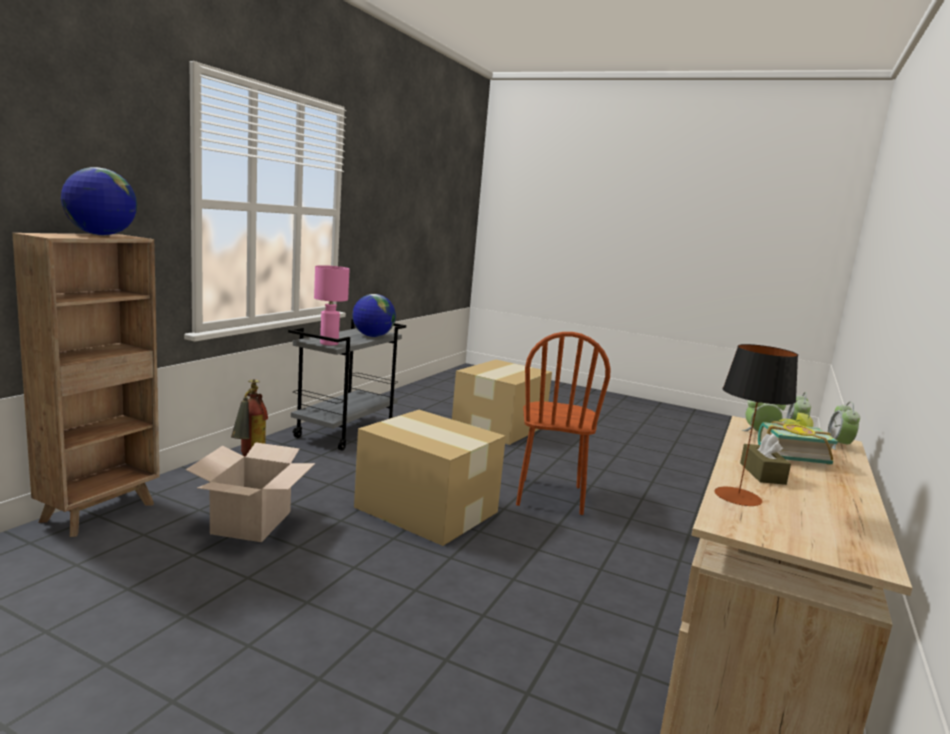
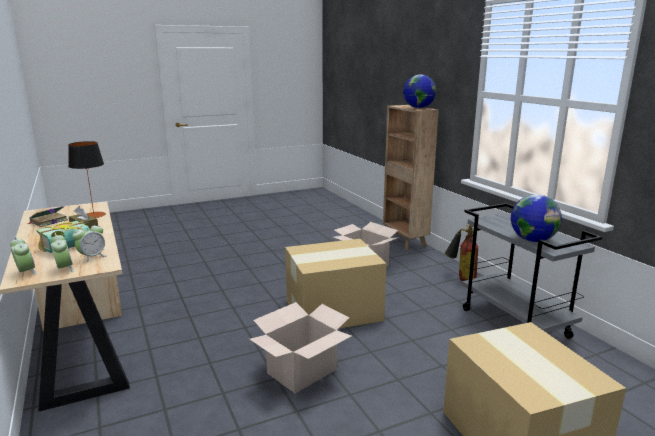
camera: 130 degrees right, 5 degrees up
(329, 343) = (490, 220): pink table lamp -> none
(550, 496) = (301, 371): brown chair -> cardboard box
(832, 517) = (48, 221): none -> book

